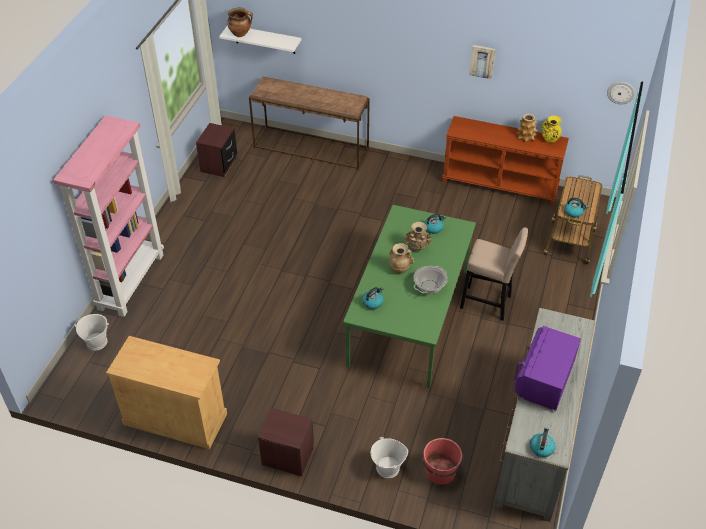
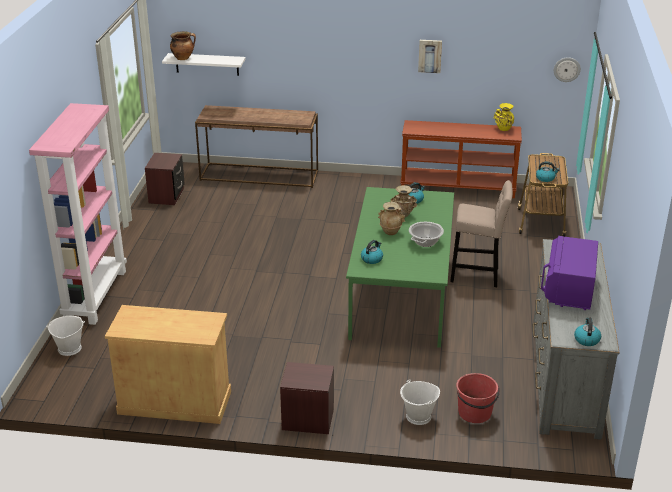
camera: 10 degrees left, 15 degrees down
(526, 137) = (480, 129): vase -> none

